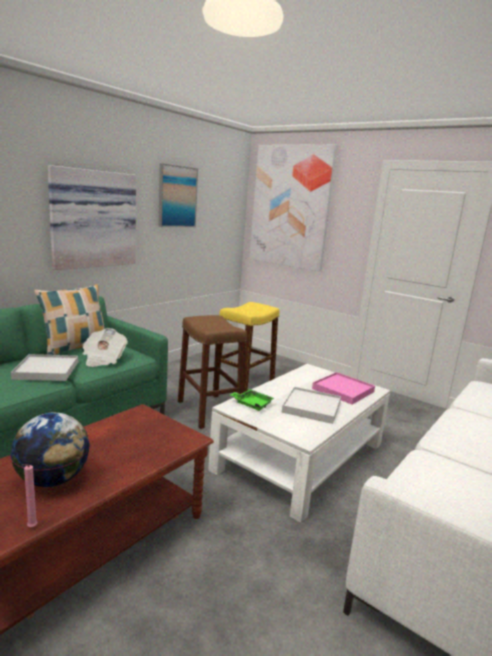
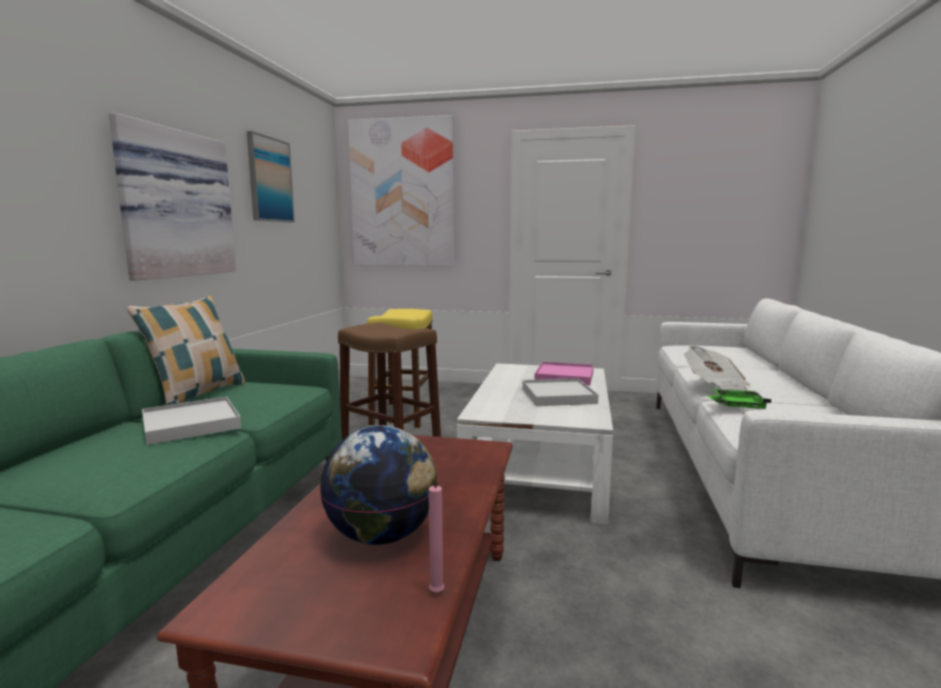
camera: 25 degrees left, 5 degrees down
(103, 359) = (259, 397): newspaper -> newspaper (715, 386)
(252, 404) = (496, 406): green tray -> green tray (736, 406)

